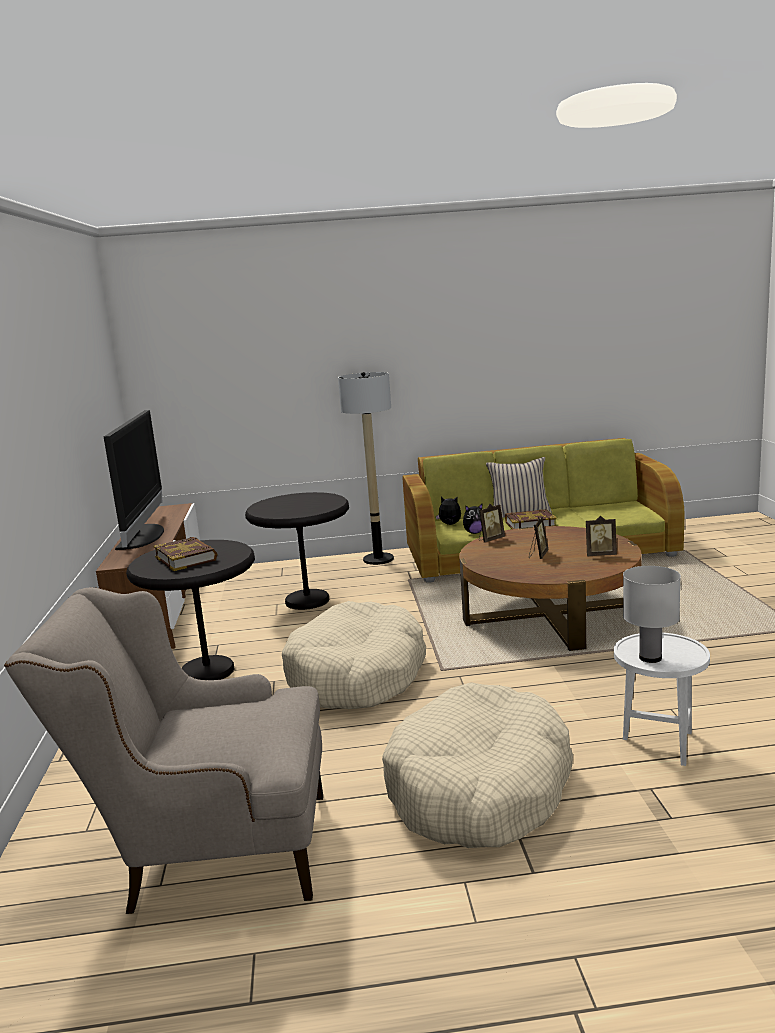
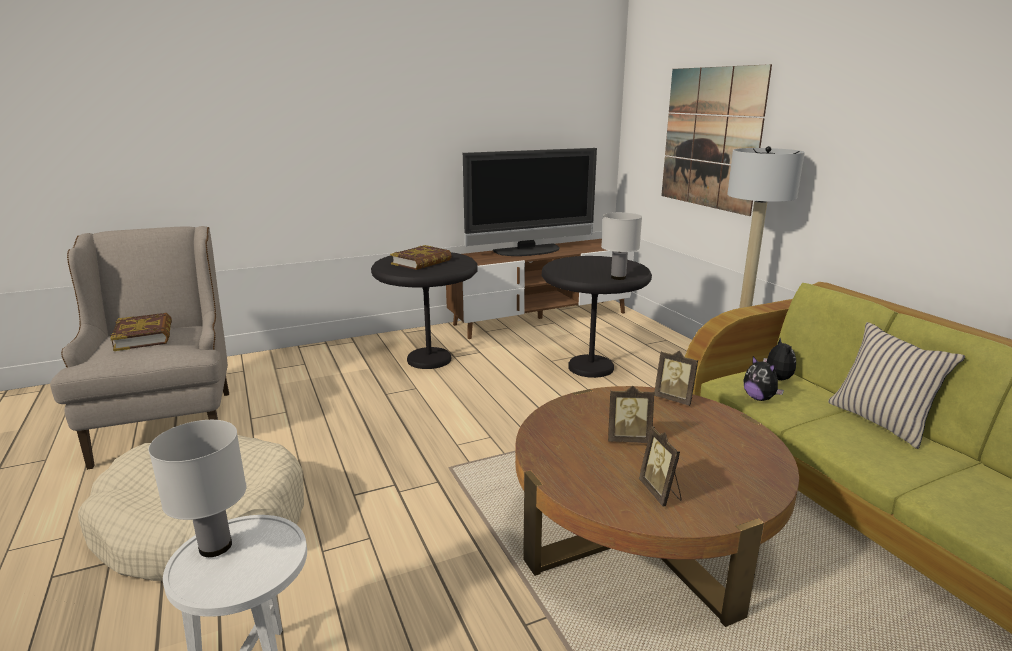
camera: 70 degrees right, 5 degrees up
(266, 378) = (711, 138): none -> picture
(331, 501) = (618, 277): none -> white table lamp
(357, 675) = (430, 423): beige dog bed -> none
(530, 524) = (832, 433): book -> book (144, 336)

